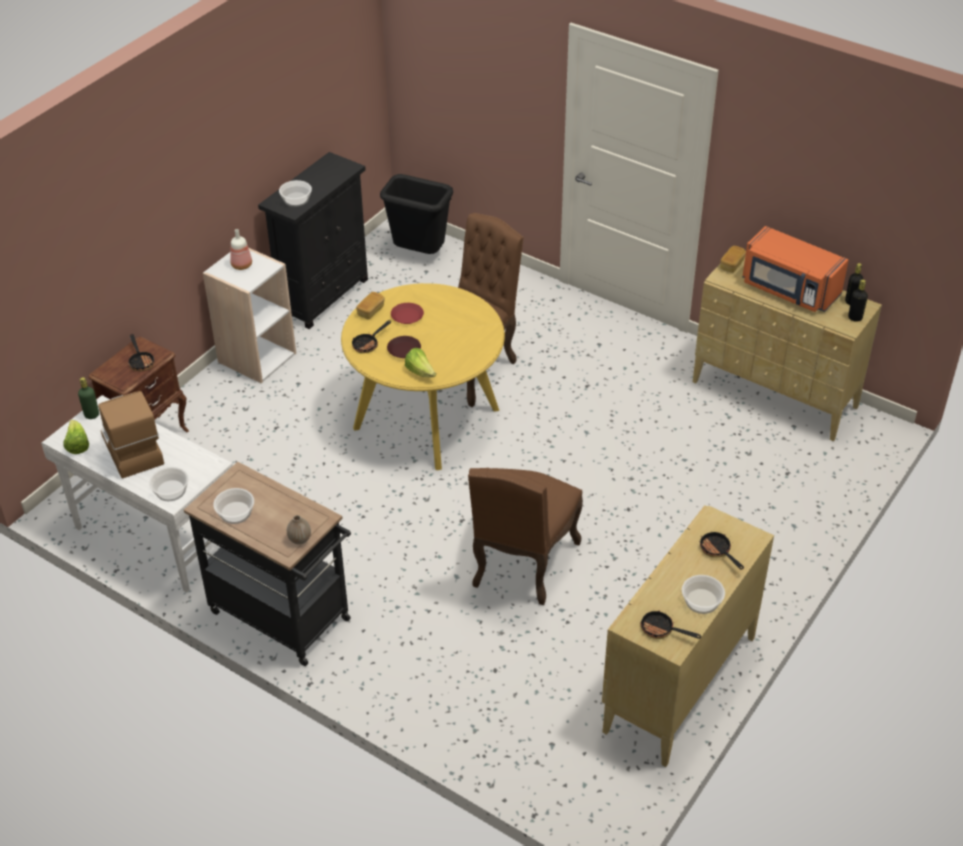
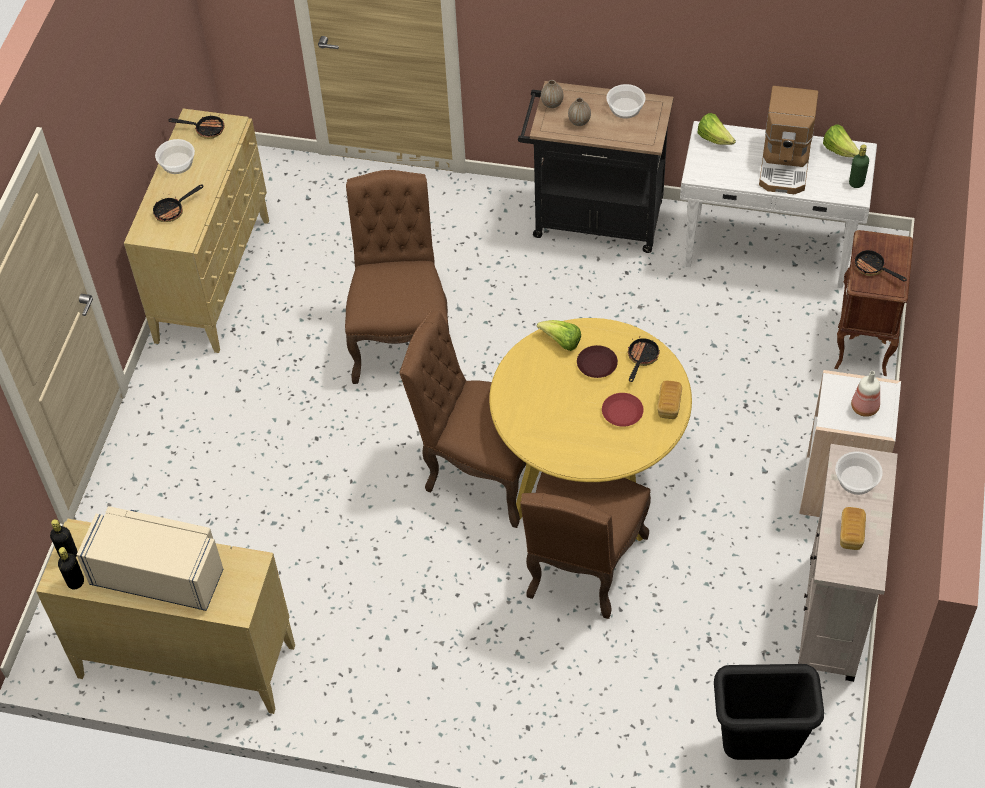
camera: 160 degrees right, 10 degrees up
(131, 449) = (786, 163): coffee machine -> coffee machine turned 60 degrees clockwise
(170, 491) = (714, 139): bowl -> lettuce
(287, 513) = (579, 122): none -> vase
(323, 296) = (833, 619): black cabinet -> beige cabinet
(503, 445) = (484, 471): none -> brown chair
(717, 551) = (173, 210): frying pan -> frying pan turned 105 degrees clockwise
(732, 265) = (243, 595): bread -> bread (851, 534)
(789, 290) = (159, 574): orange microwave -> beige microwave

